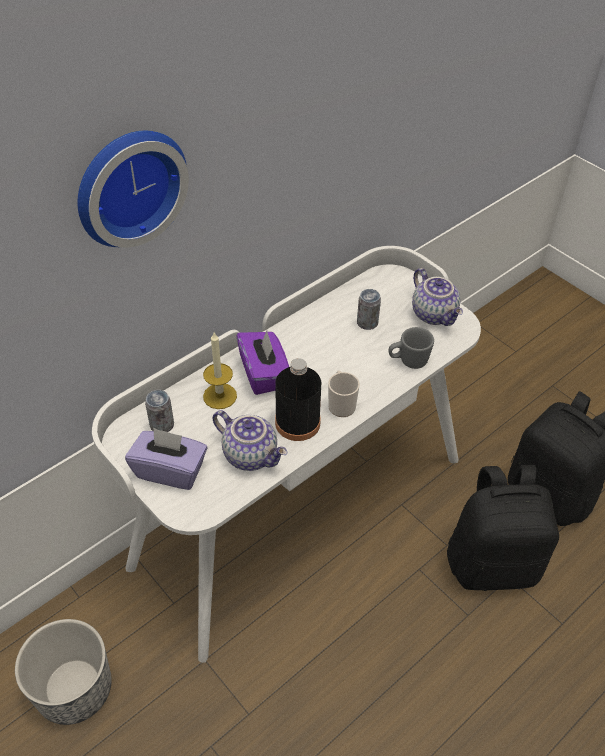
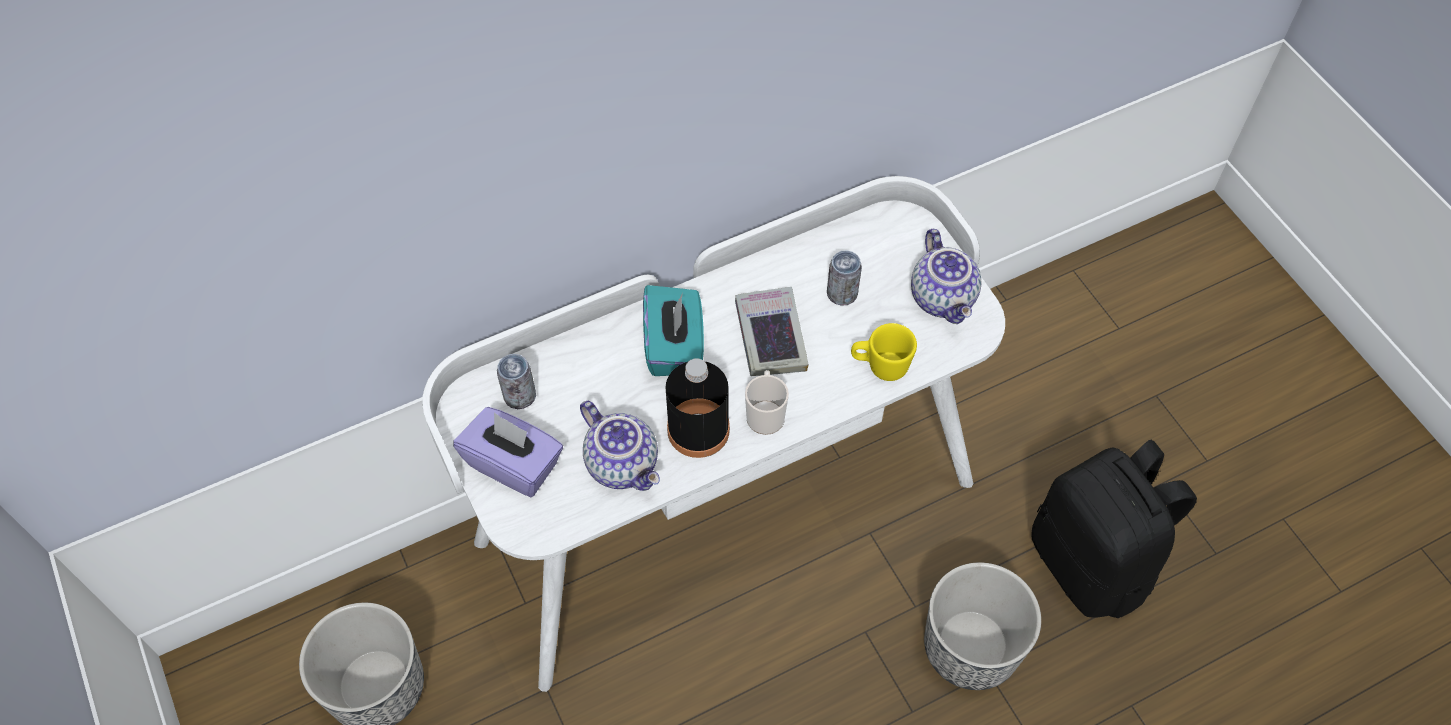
camera: 15 degrees right, 10 degrees up
(128, 185) = (490, 109): wall clock -> none
(220, 396) = (606, 368): candle -> none
(264, 374) = (674, 347): purple tissue box -> turquoise tissue box
(328, 356) = (770, 336): none -> book
(408, 361) = (880, 366): grey mug -> yellow mug
(492, 563) = (971, 646): black backpack -> planter

